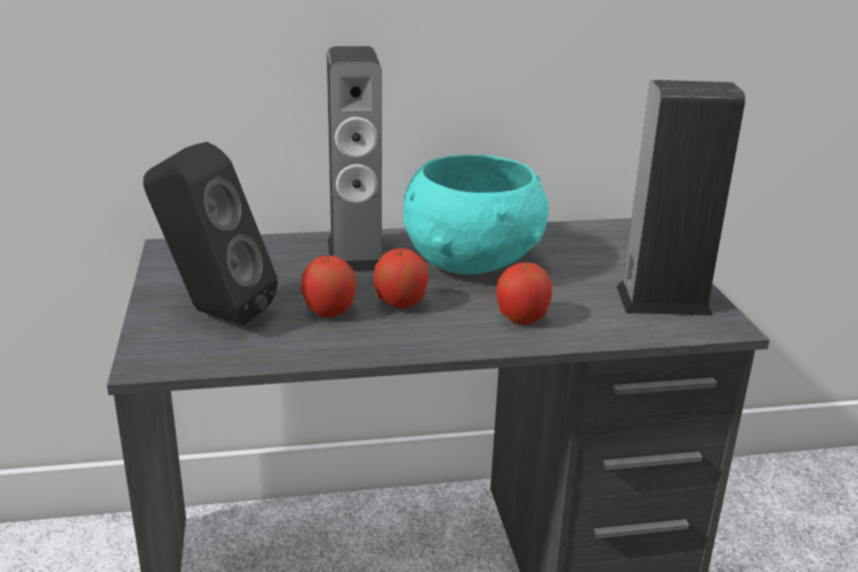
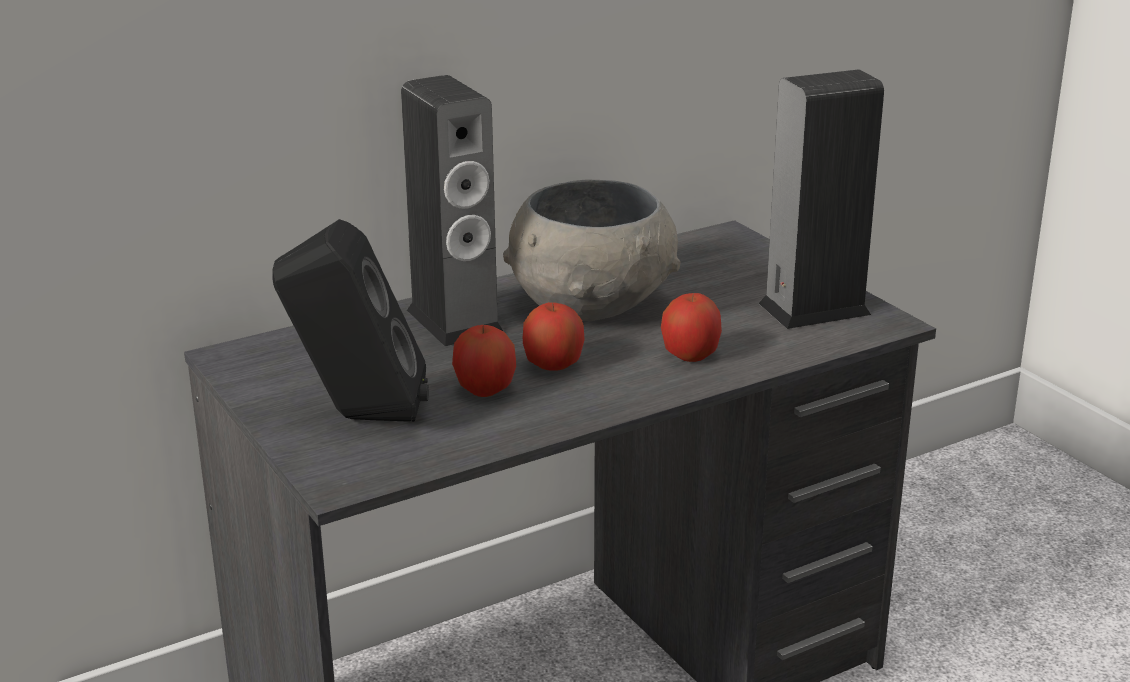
camera: 20 degrees left, 0 degrees up
(472, 263) = (592, 306): turquoise bowl -> grey bowl

